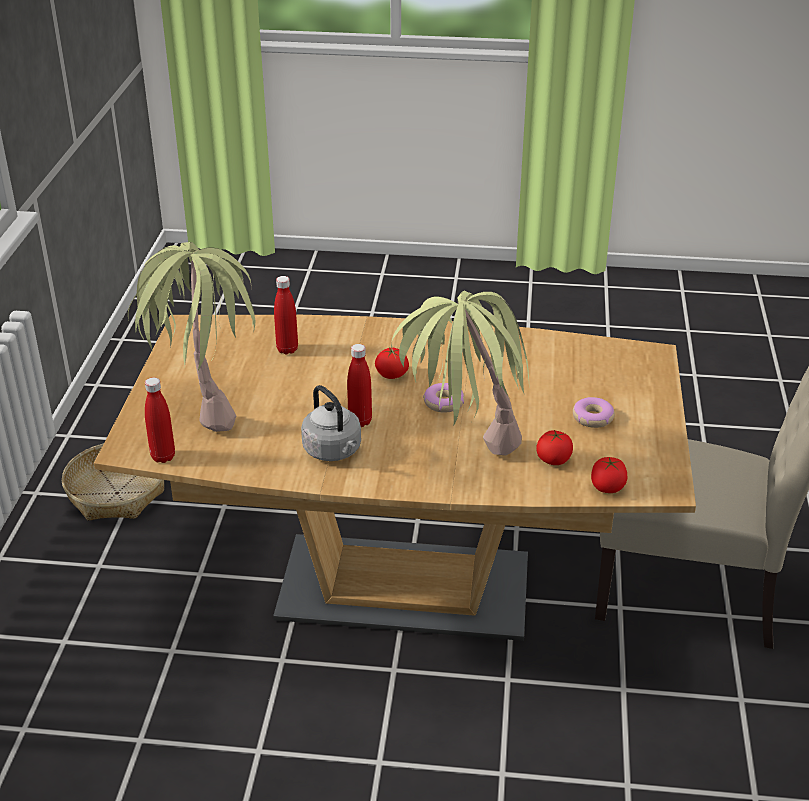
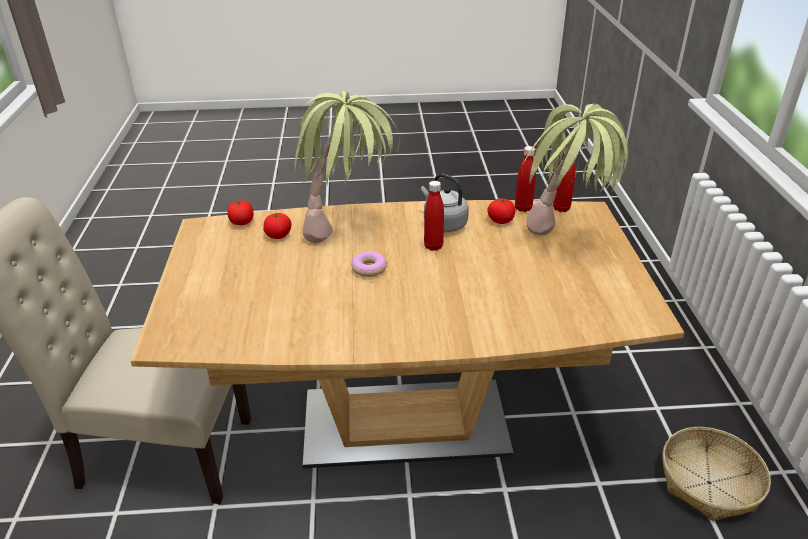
camera: 170 degrees right, 0 degrees up
(287, 349) = (533, 303): red bottle -> red bottle (523, 208)
(392, 375) = (422, 289): tomato -> tomato (500, 220)
(592, 418) = (241, 270): donut -> none

